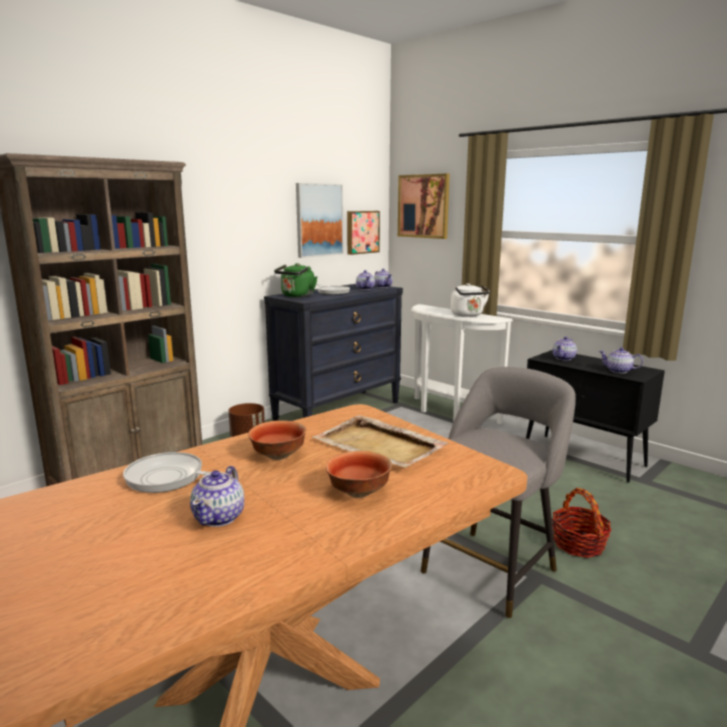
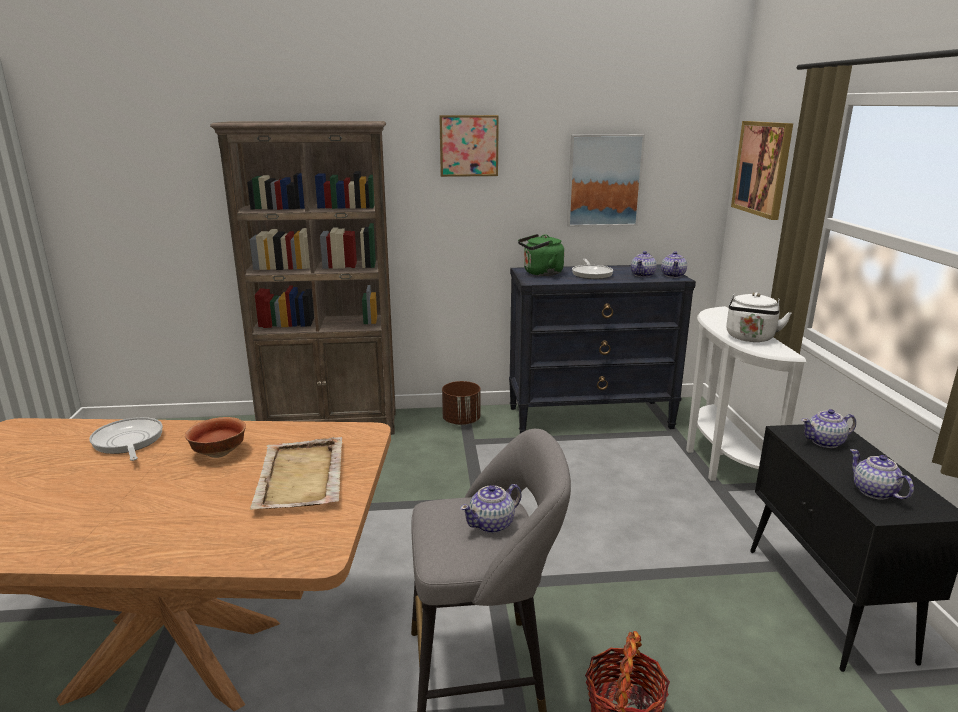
camera: 40 degrees right, 5 degrees up
(219, 517) = (84, 490): teapot -> teapot (492, 524)
(358, 493) = (187, 516): bowl -> none
(361, 232) = (676, 197): picture -> picture (468, 145)

